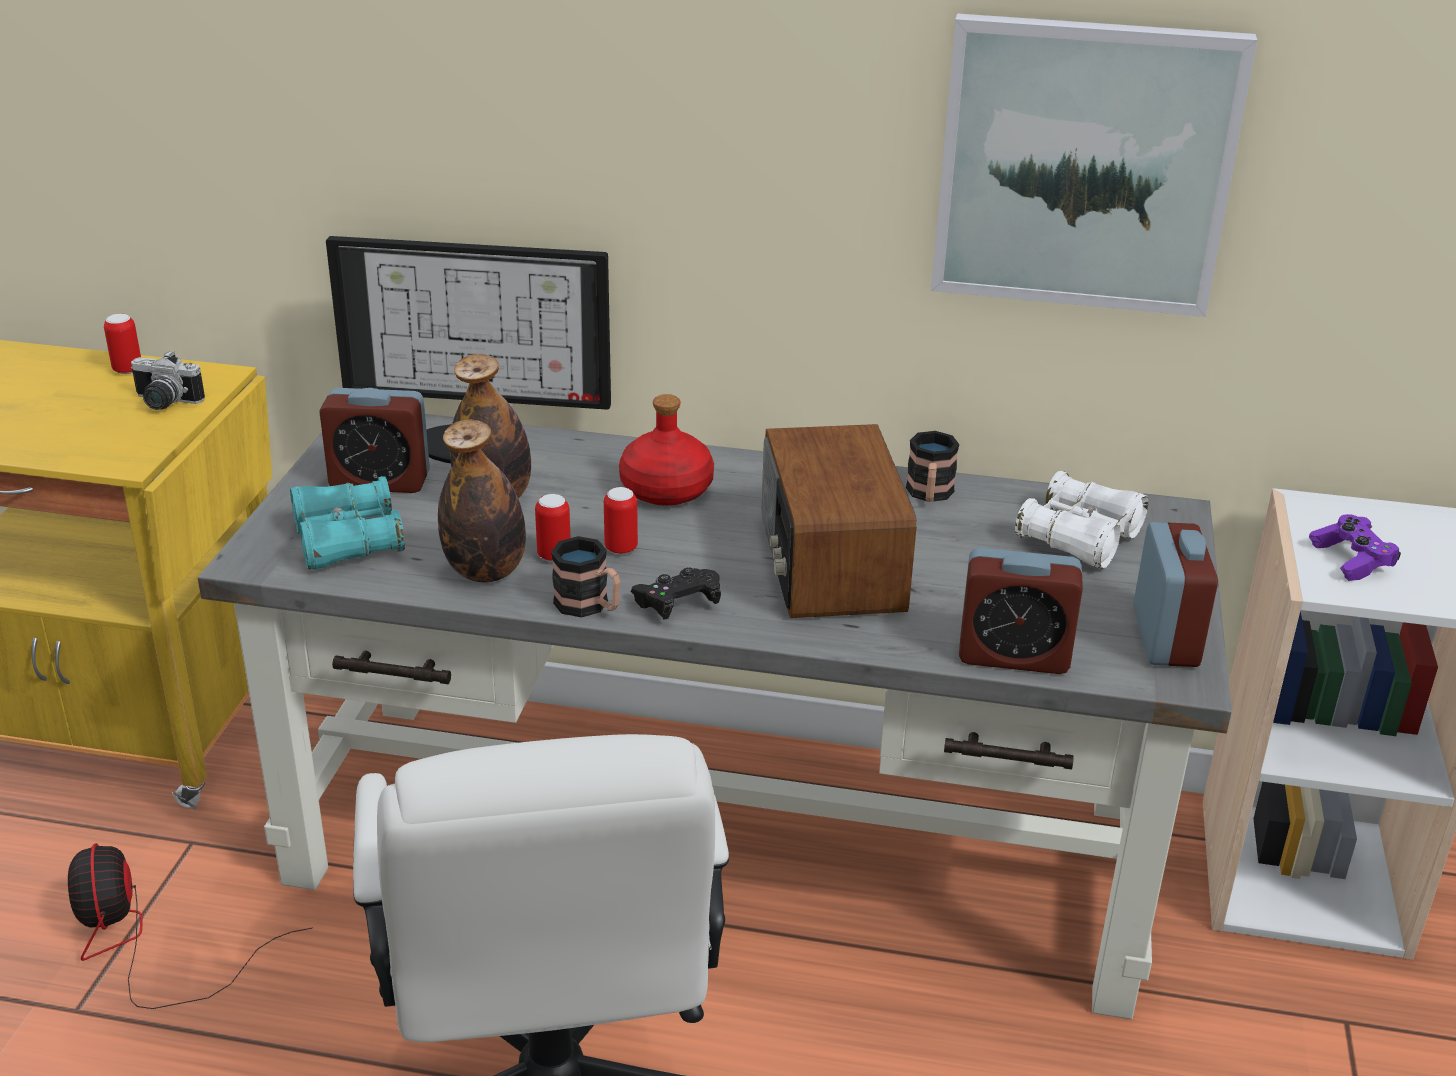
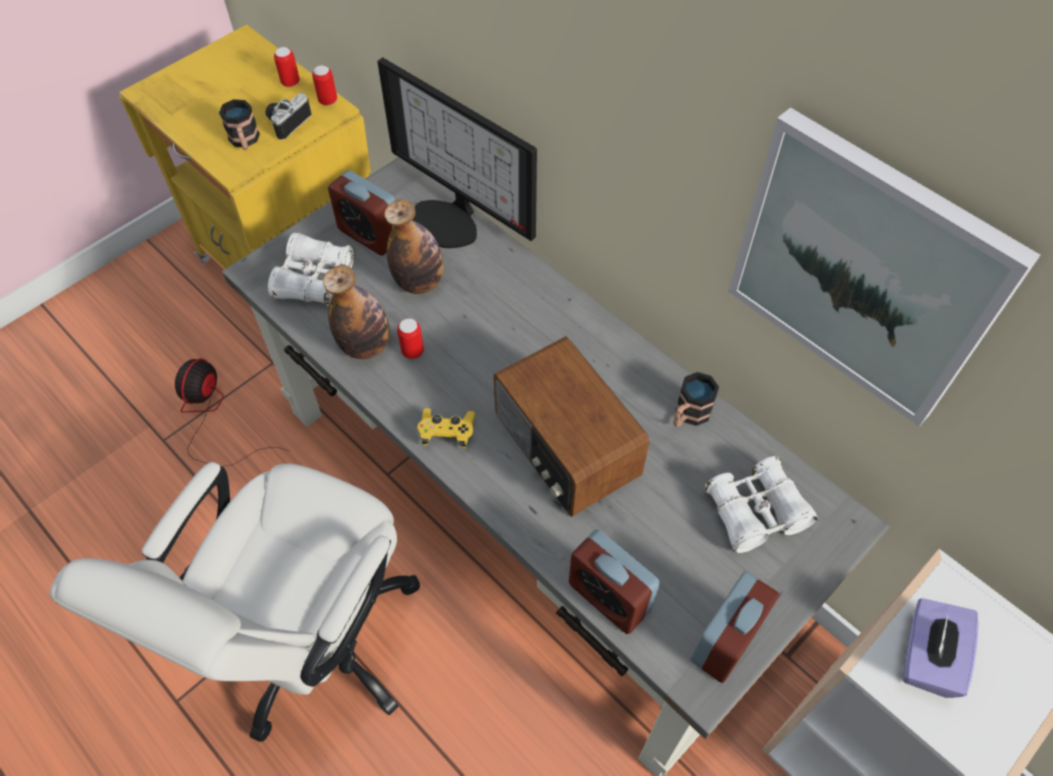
camera: 35 degrees right, 25 degrees up
(163, 403) = (287, 122): camera -> camera turned 75 degrees clockwise
(348, 541) = (314, 280): turquoise binoculars -> white binoculars
(589, 606) = (397, 407): mug -> mug (245, 141)
(621, 548) = (455, 365): can -> can (328, 101)
(667, 490) = (525, 325): red bottle -> none
(678, 604) = (447, 433): black game controller -> yellow game controller
(828, 565) = (565, 447): radio -> radio turned 60 degrees counterclockwise
(1351, 560) = (927, 657): purple game controller -> purple tissue box

